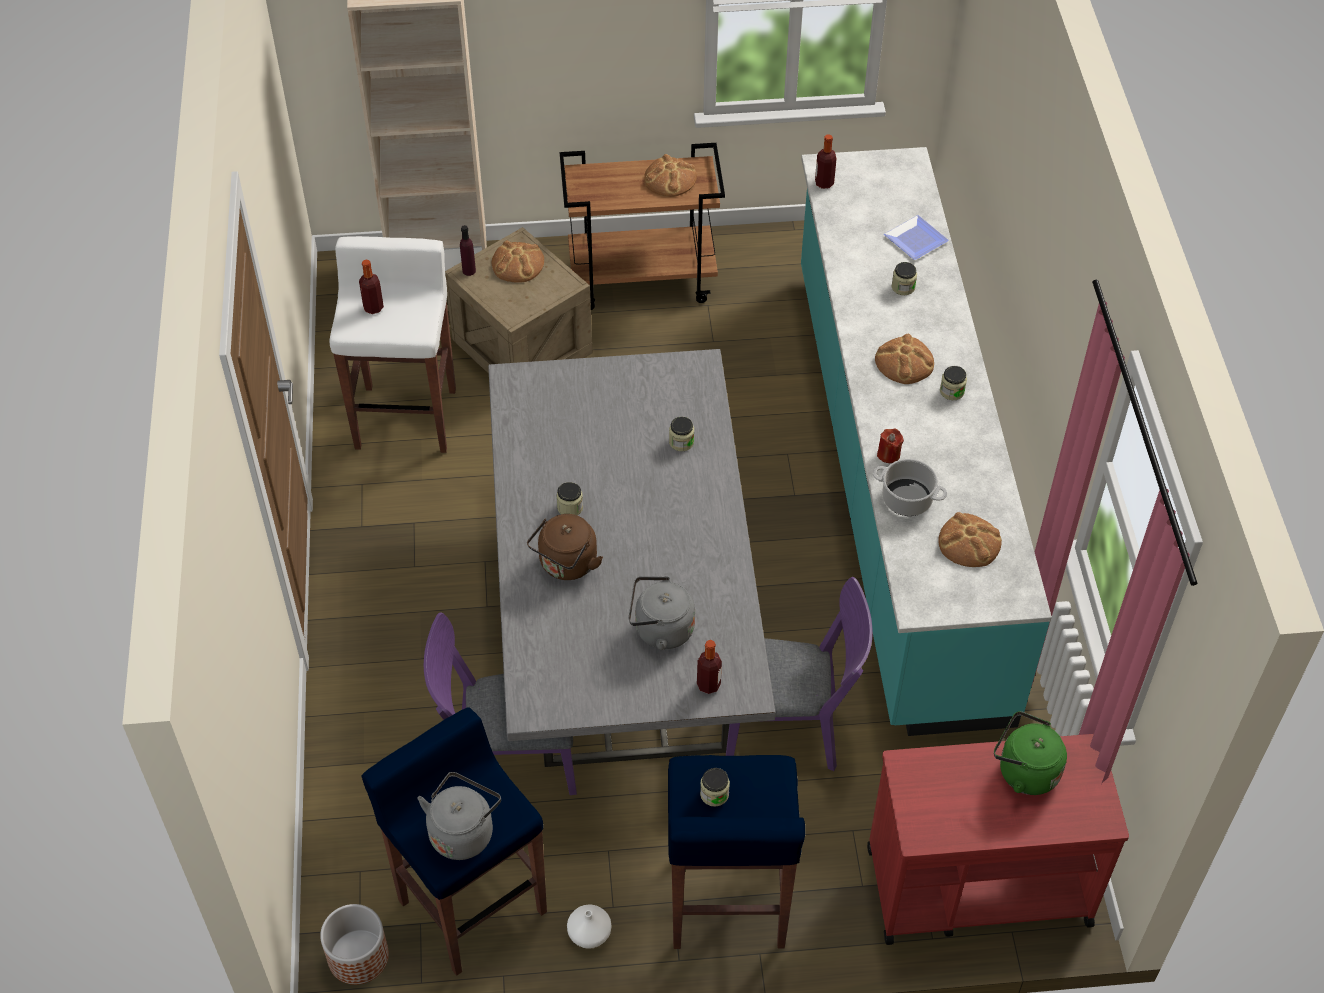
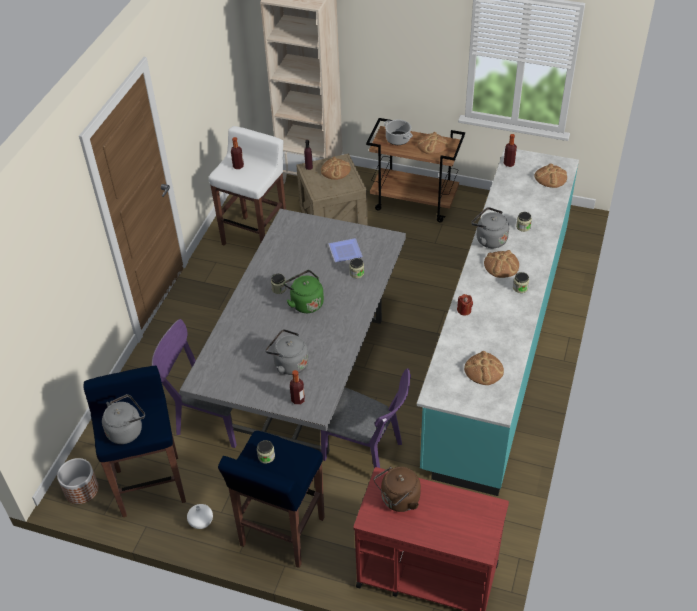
camera: 25 degrees right, 5 degrees down
(566, 565) = (260, 316): brown kettle -> brown kettle (398, 500)
(863, 323) = (489, 239): none -> grey kettle
(900, 190) = (550, 177): none -> bread
(907, 499) = (461, 336): cooking pot -> cooking pot (398, 139)
(918, 240) = (546, 205): plate -> plate (346, 252)
(1024, 771) = (450, 506): green kettle -> green kettle (305, 303)

